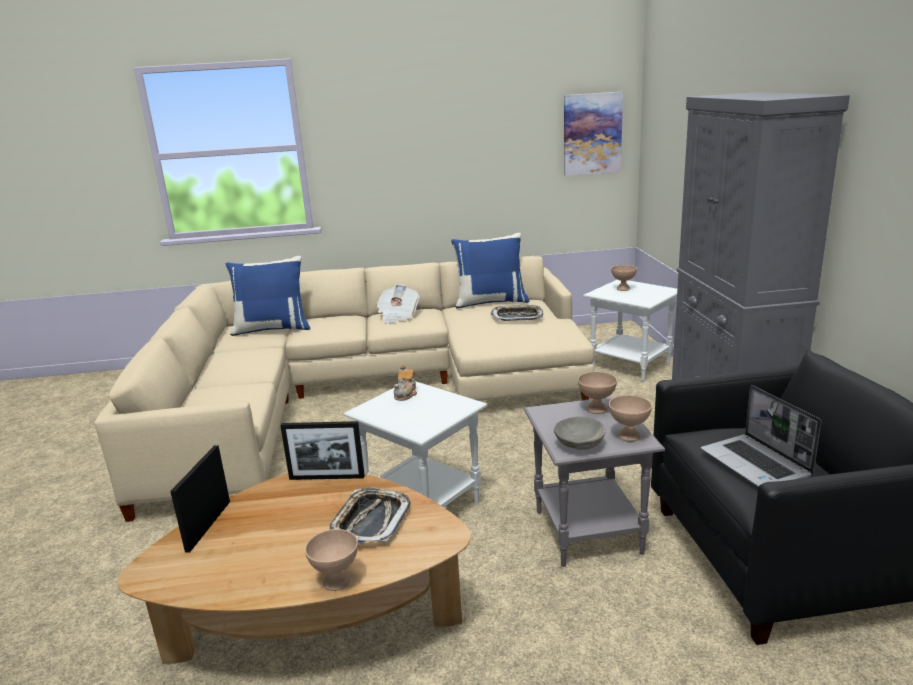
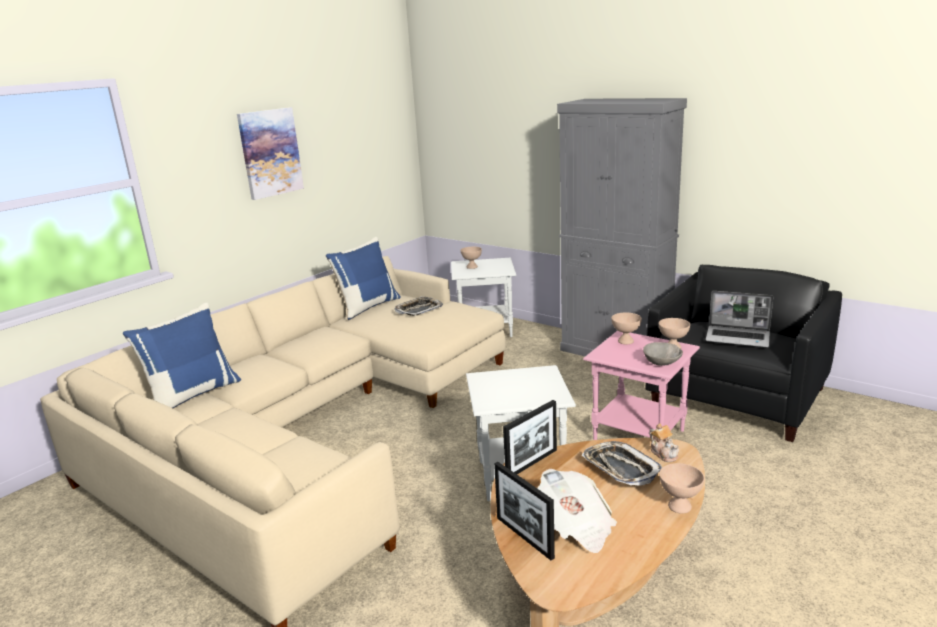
camera: 45 degrees left, 0 degrees up
(398, 316) = (308, 341): newspaper -> newspaper (575, 527)
(406, 394) = (490, 382): teapot -> teapot (664, 453)
(588, 533) = (640, 436): grey side table -> pink side table
(592, 134) = (387, 141): picture -> picture (270, 153)

